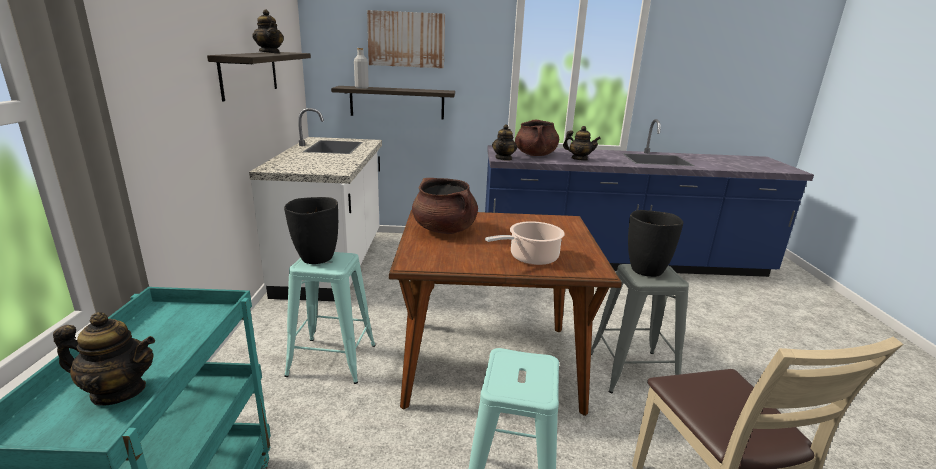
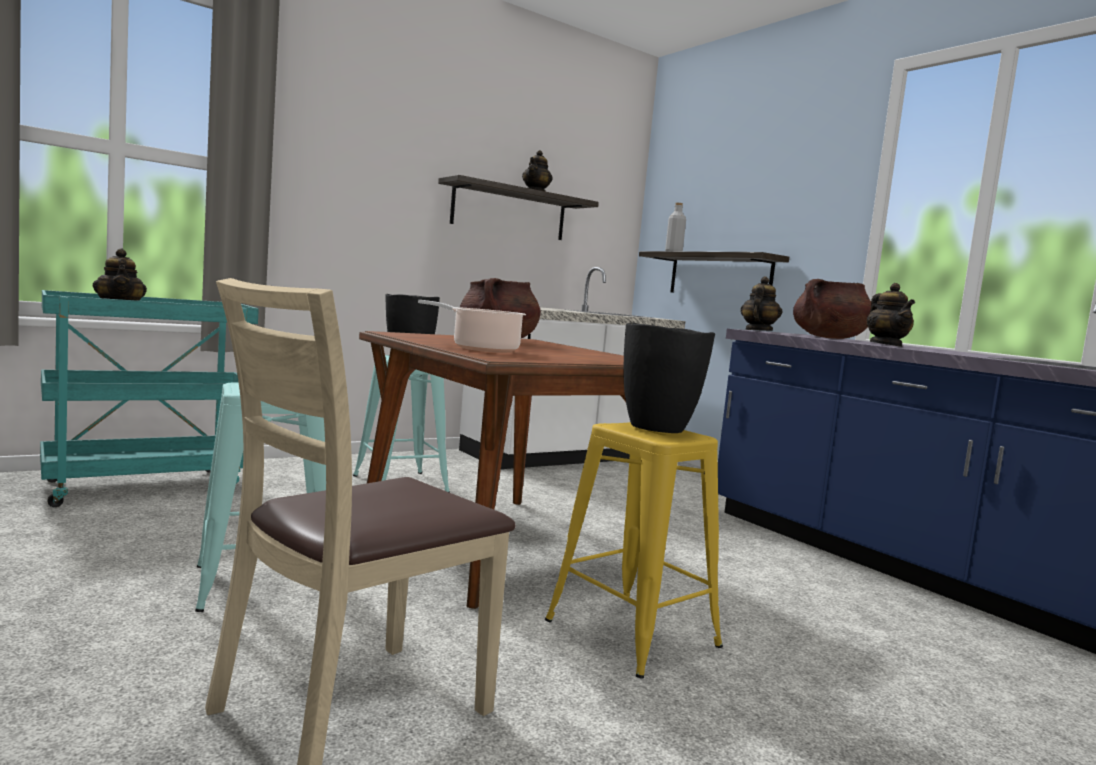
camera: 55 degrees right, 15 degrees down
(406, 39) = (740, 191): picture -> none
(504, 158) = (758, 331): teapot -> teapot turned 135 degrees clockwise
(632, 371) = (632, 633): grey stool -> yellow stool

